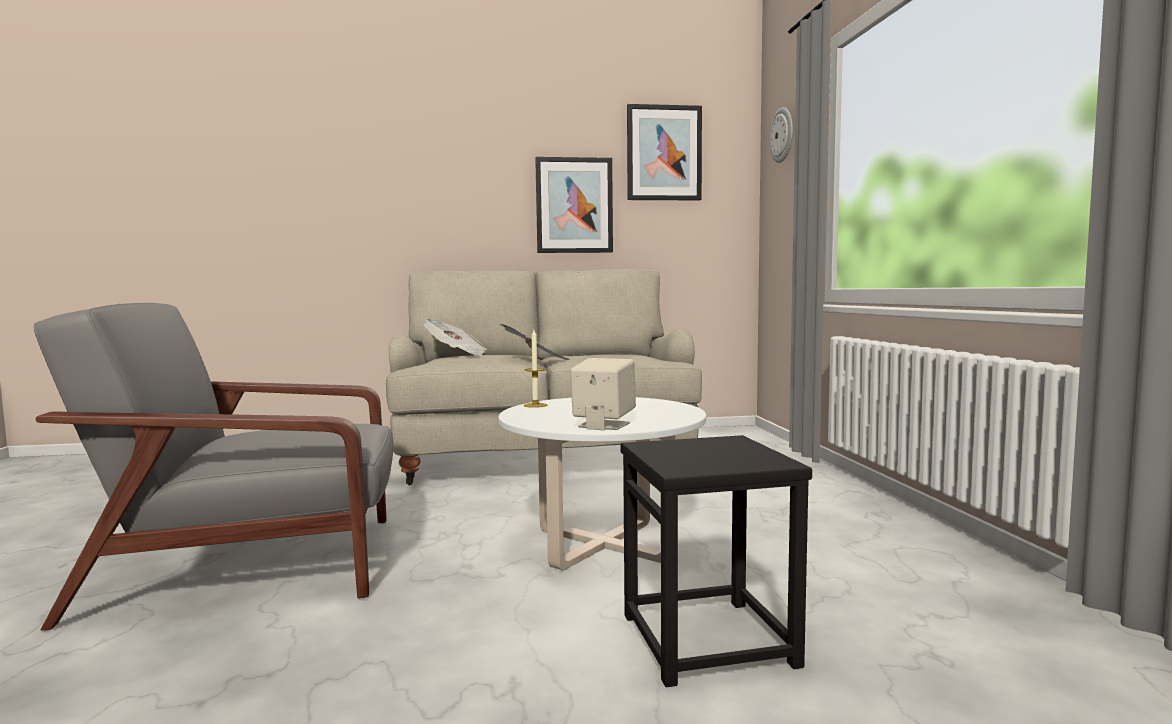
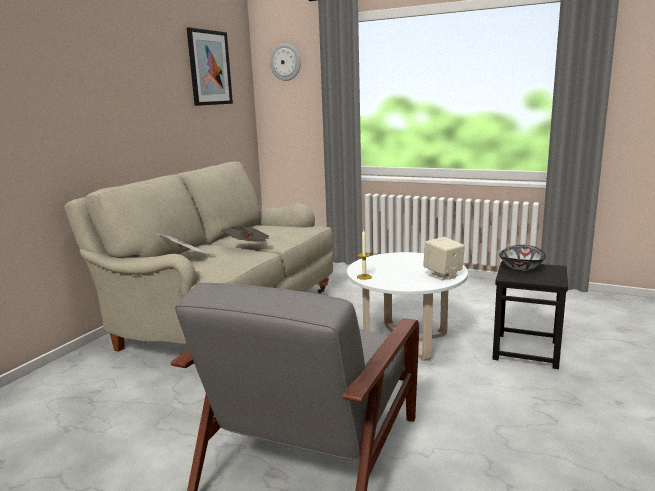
camera: 55 degrees left, 10 degrees up
(574, 205) = (165, 112): picture -> none
(720, 446) = (520, 268): none -> bowl

